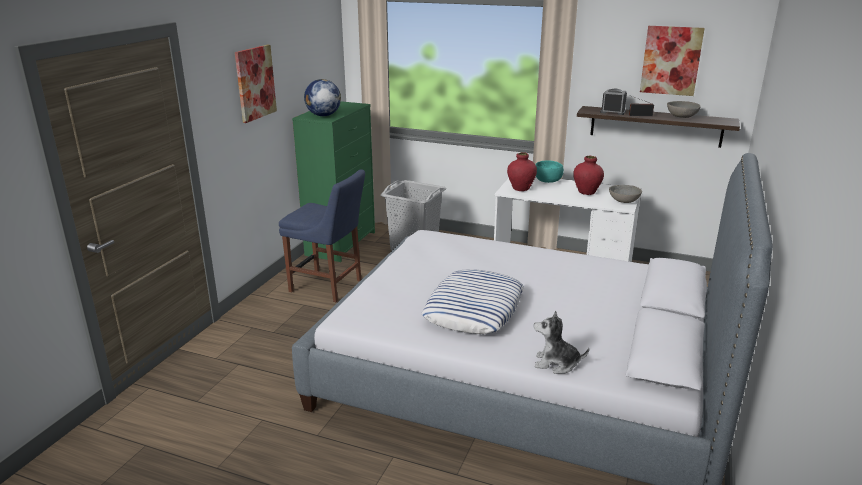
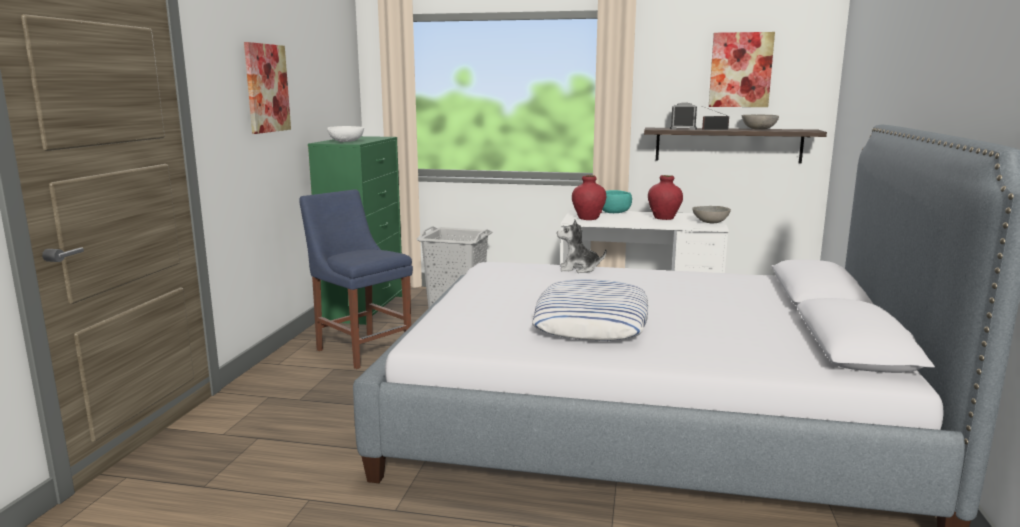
camera: 10 degrees left, 10 degrees down
(323, 115) = (346, 141): globe -> white bowl
(328, 286) = (361, 349): blue chair -> blue chair turned 150 degrees counterclockwise
(556, 364) = (731, 362): plush toy -> plush toy (578, 269)

